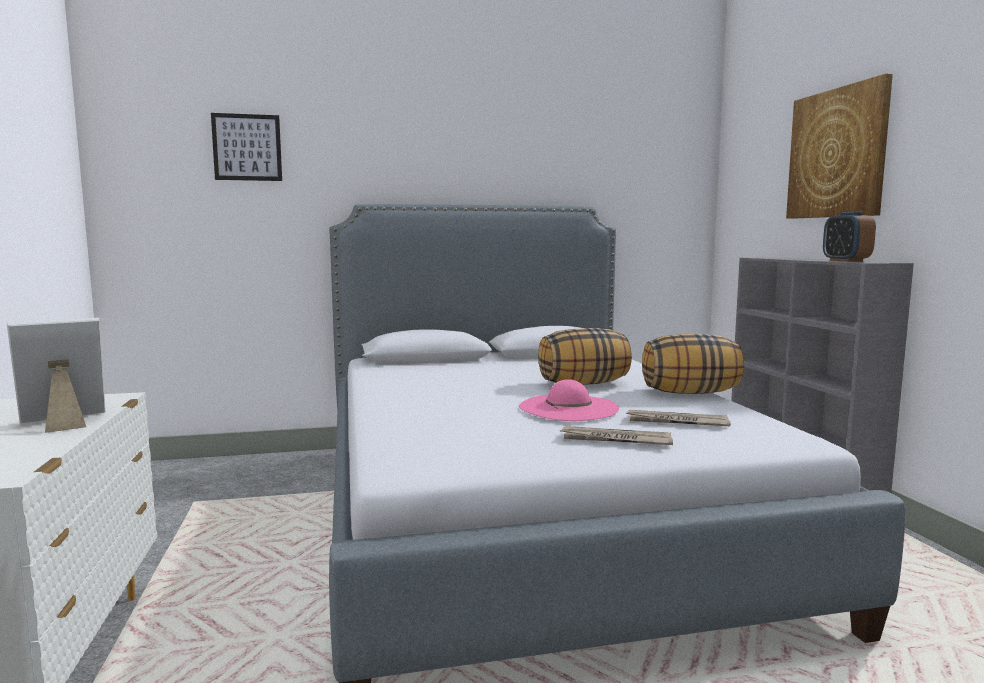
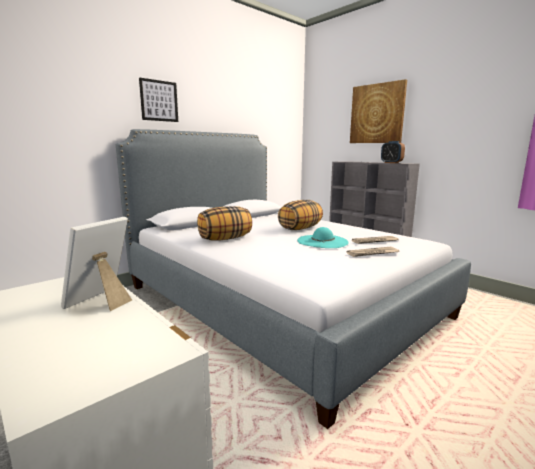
camera: 30 degrees left, 5 degrees up
(247, 147) = (48, 84): picture -> picture (159, 101)
(568, 408) = (322, 241): pink hat -> turquoise hat
(690, 393) = (350, 227): pillow -> pillow (225, 239)

